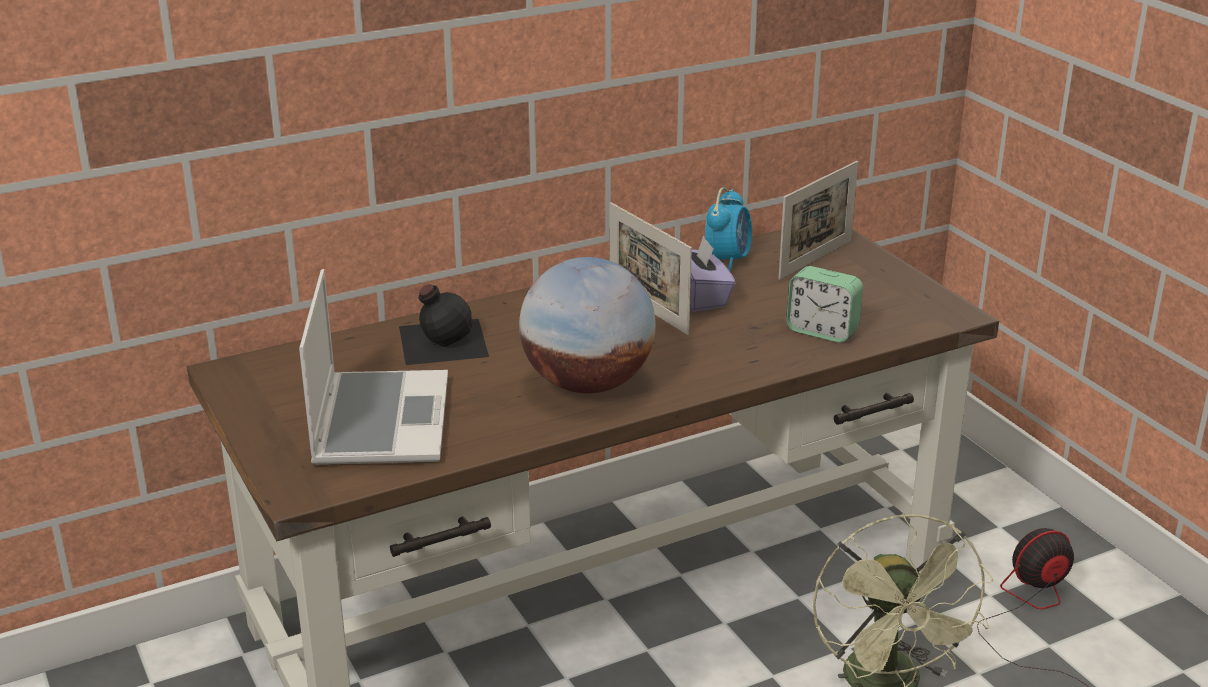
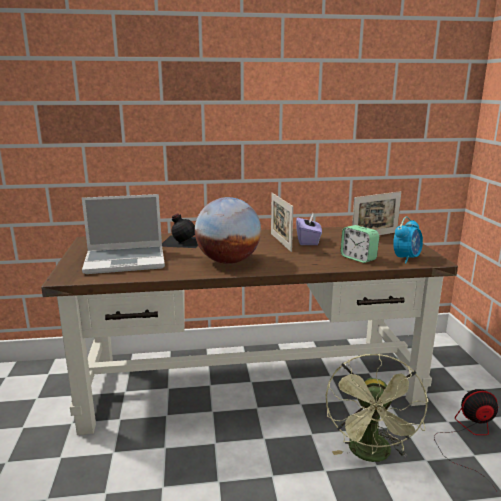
camera: 20 degrees right, 10 degrees down
(379, 420) = (126, 261): laptop -> laptop turned 60 degrees clockwise
(728, 260) = (332, 232): alarm clock -> alarm clock (406, 258)

